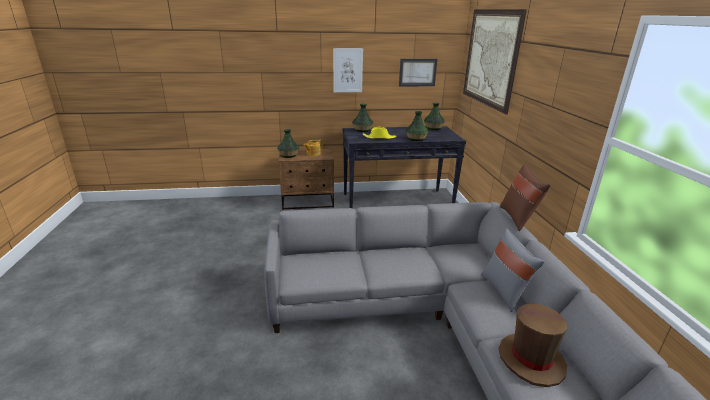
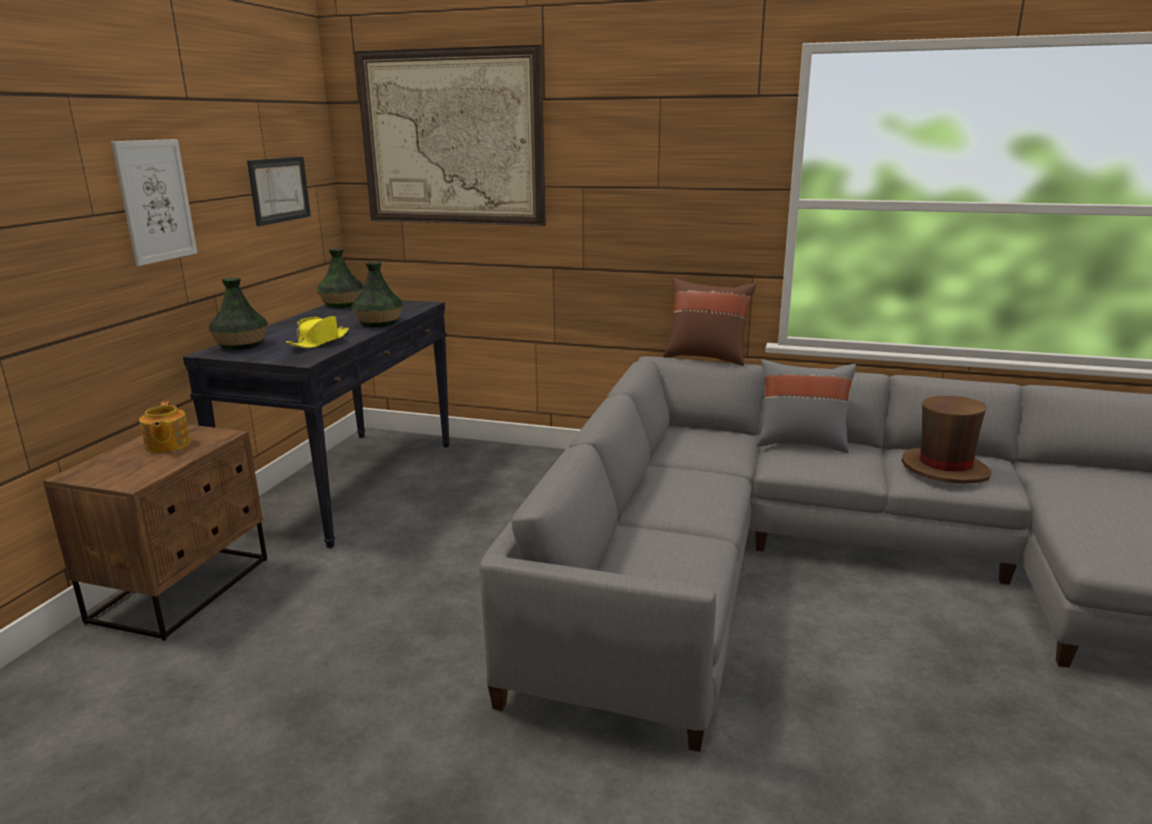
camera: 65 degrees left, 5 degrees down
(288, 155) = (117, 475): vase -> none

